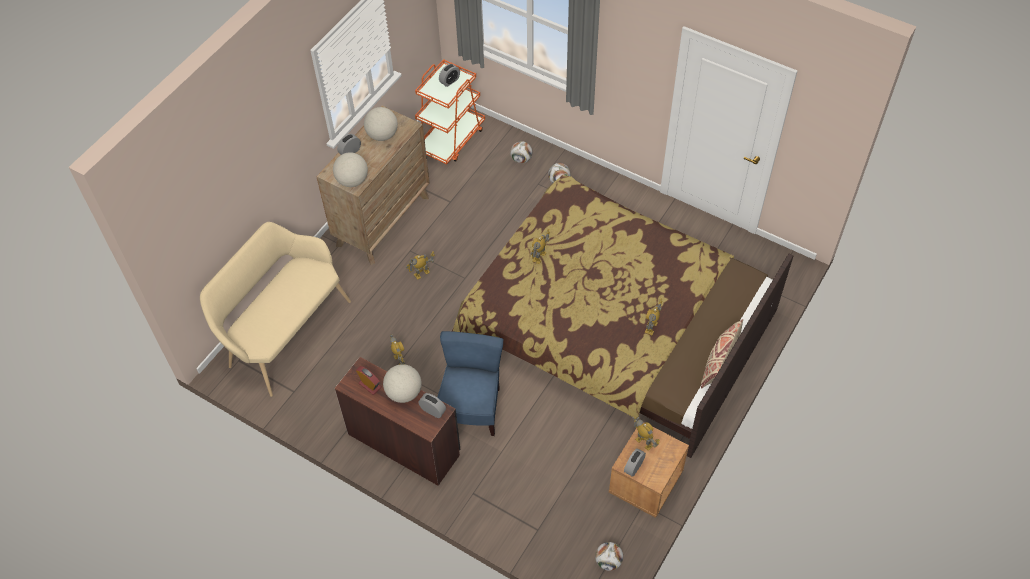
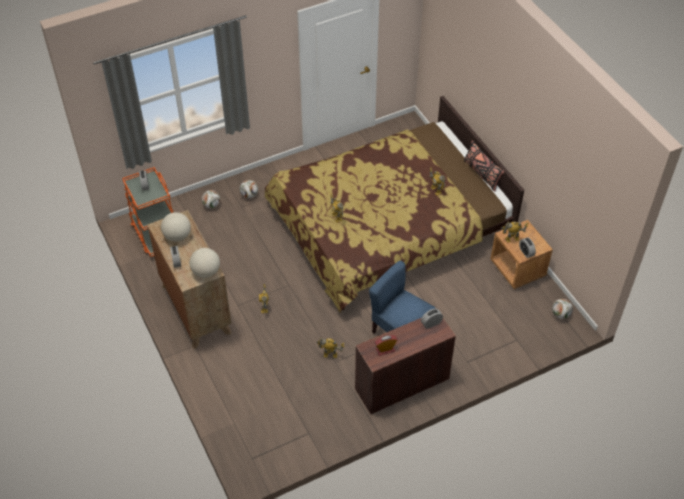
camera: 60 degrees left, 5 degrees down
(284, 333) = (250, 416): beige bench -> none
(404, 393) = (405, 333): globe -> none
(719, 362) = (482, 174): beige pillow -> black pillow

